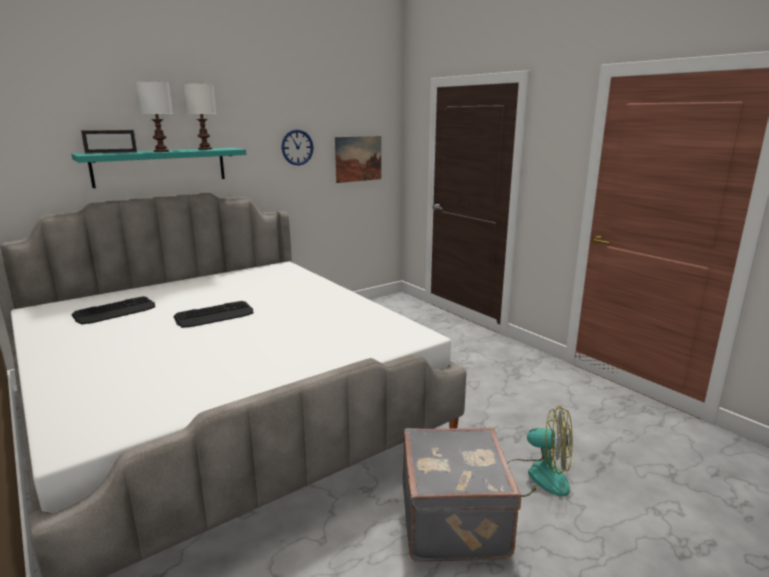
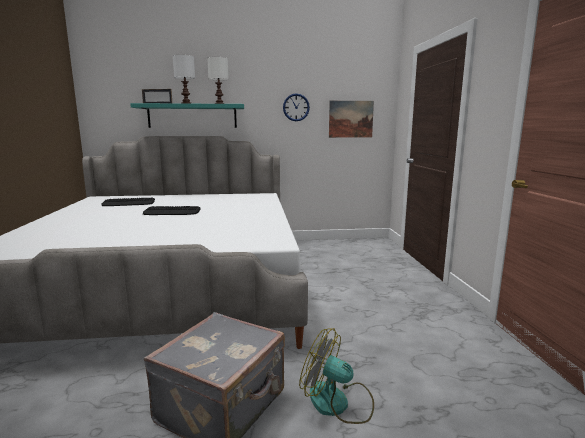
camera: 30 degrees right, 5 degrees down
(537, 476) = (338, 403): fan -> fan turned 150 degrees clockwise

